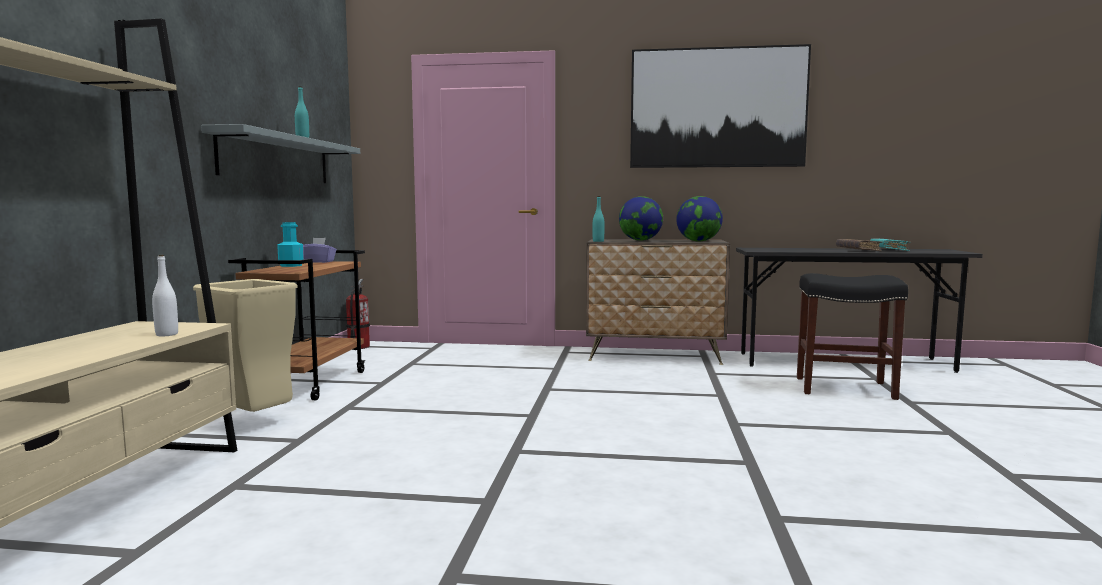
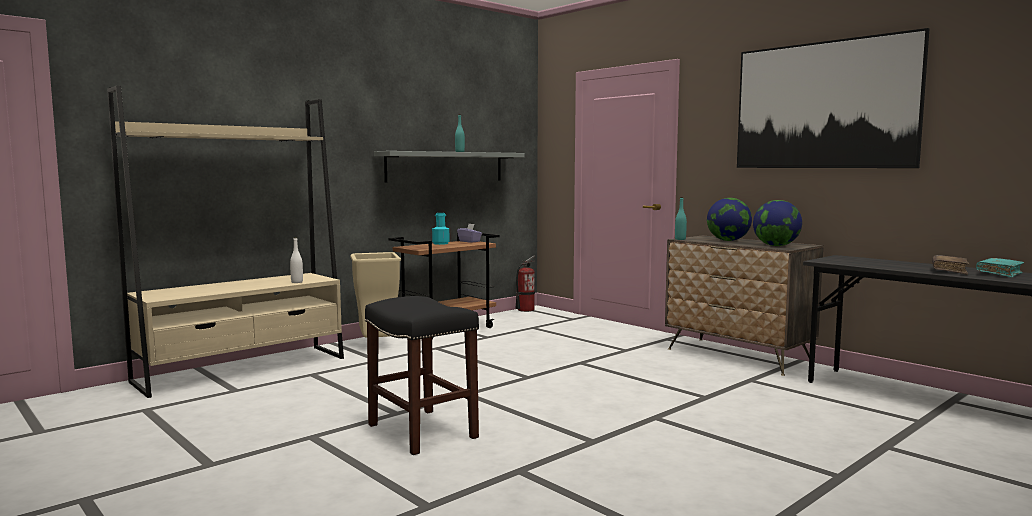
camera: 40 degrees right, 0 degrees up
(843, 388) = (849, 419): black stool -> black stool (420, 431)

